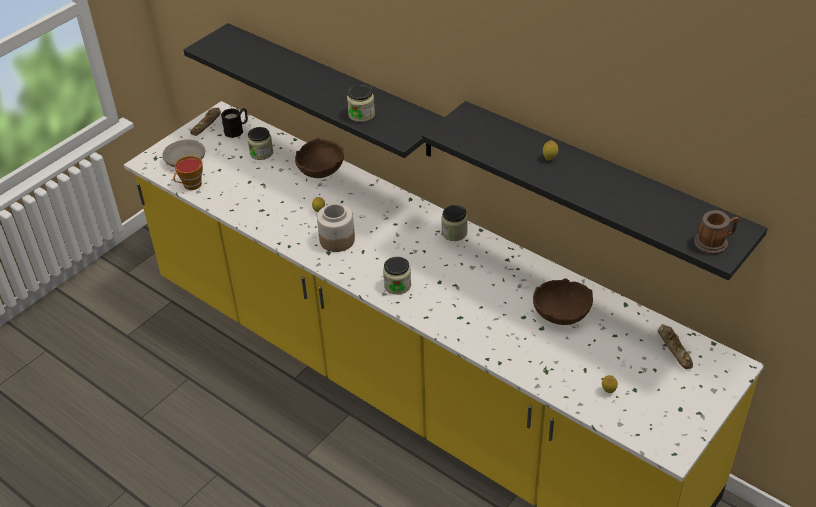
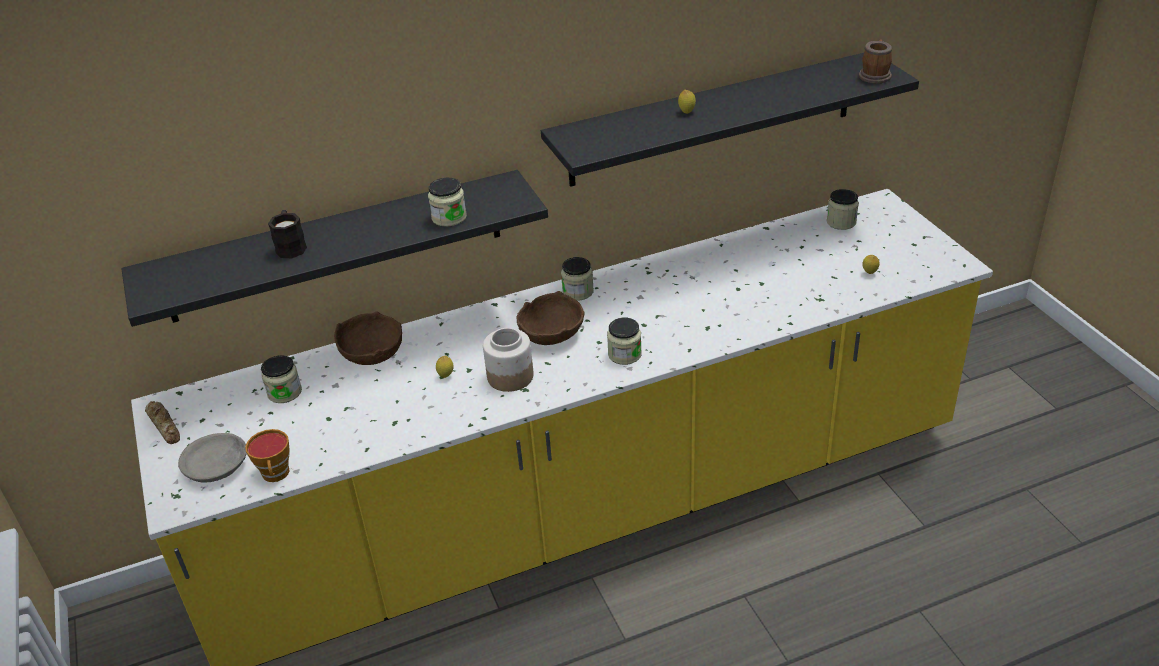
camera: 60 degrees left, 5 degrees down
(237, 130) = (212, 401): black mug -> black mug (291, 246)
(560, 313) = (749, 265): brown bowl -> brown bowl (550, 334)
(675, 349) = (841, 222): bread -> jar

